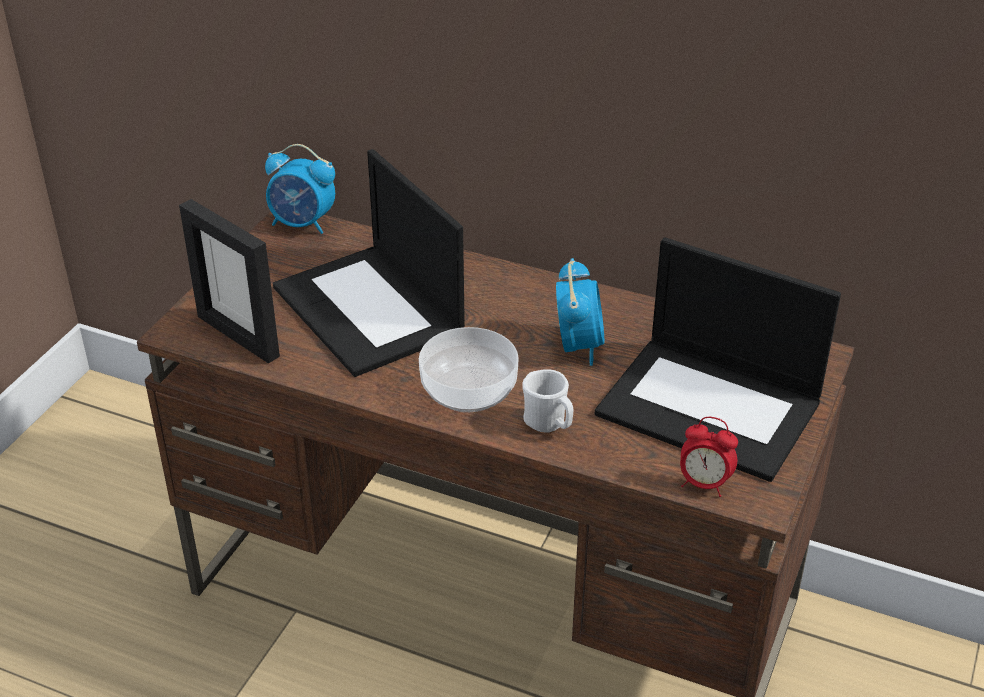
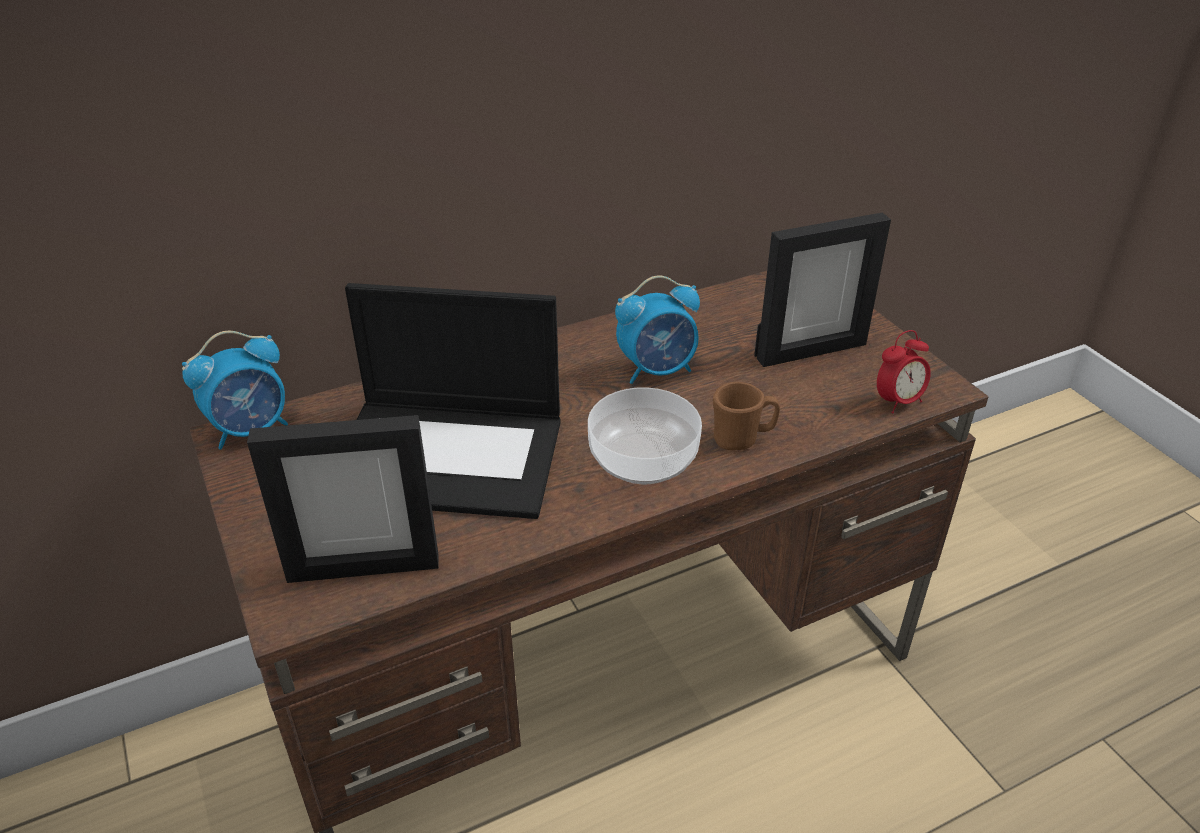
camera: 50 degrees left, 0 degrees up
(549, 424) = (742, 439): white mug -> brown mug
(578, 346) = (657, 370): alarm clock -> alarm clock turned 120 degrees clockwise
(711, 407) = (810, 350): laptop -> picture frame

